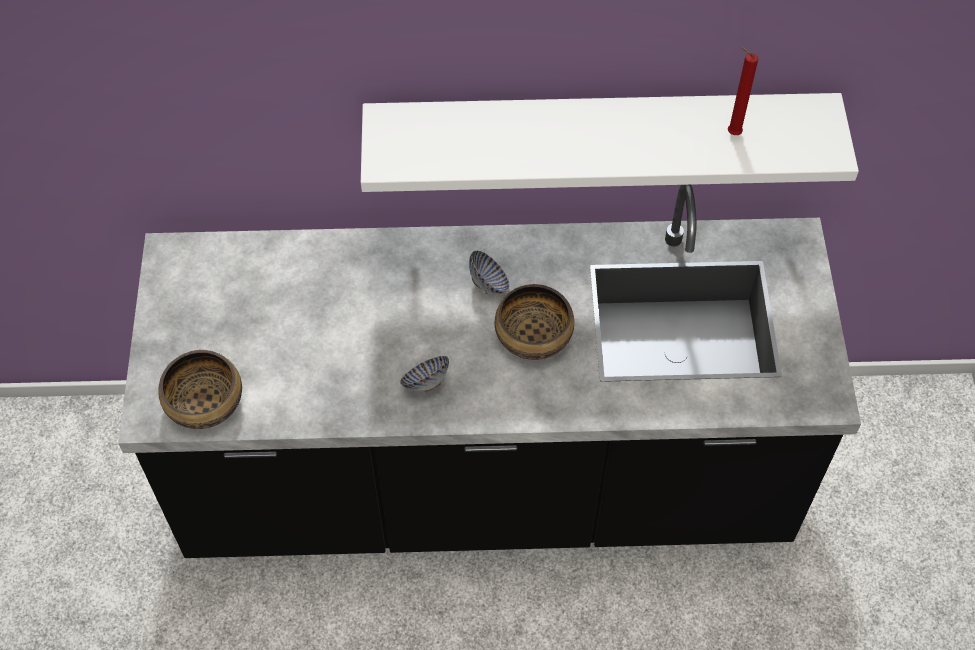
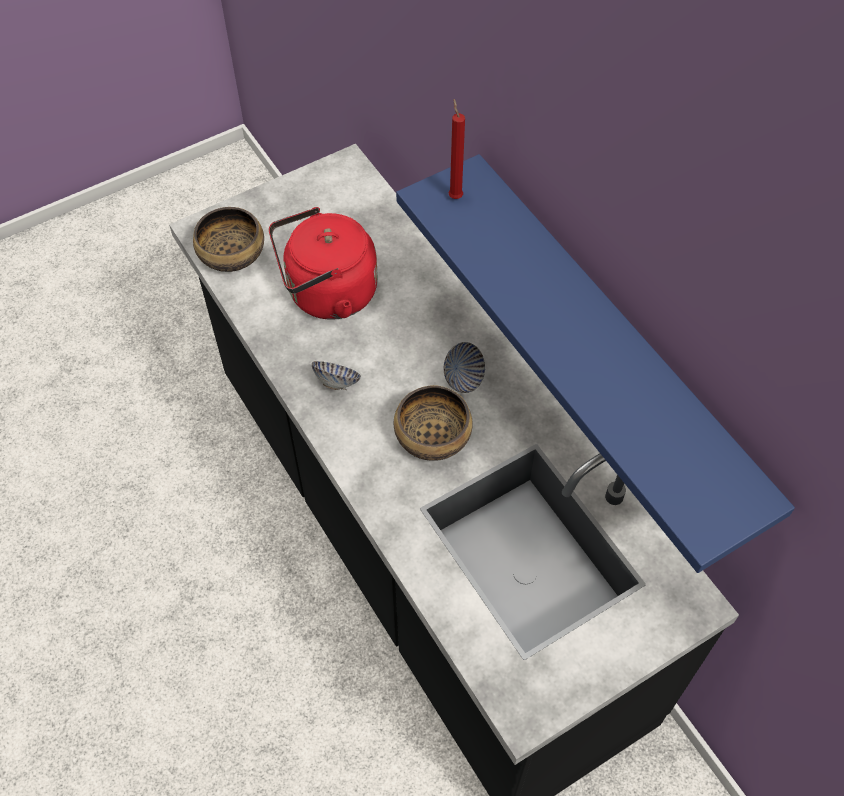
camera: 60 degrees right, 0 degrees up
(317, 343) = (327, 294): none -> red kettle
(599, 131) = (612, 342): white shelf -> blue shelf
(731, 133) = (659, 431): red candle -> red candle (454, 196)

